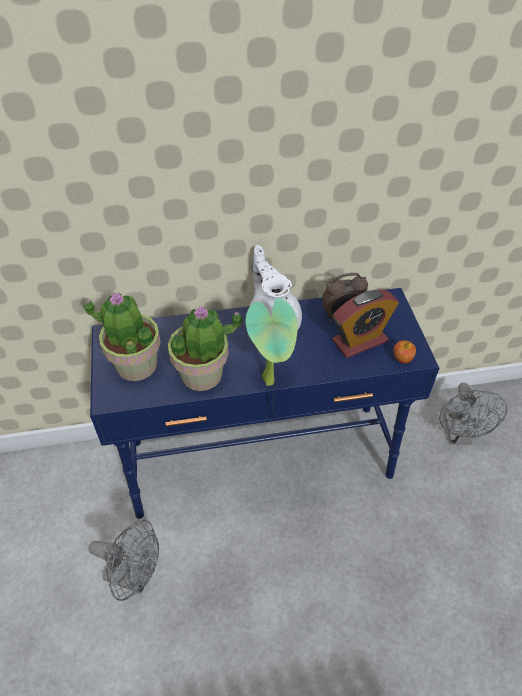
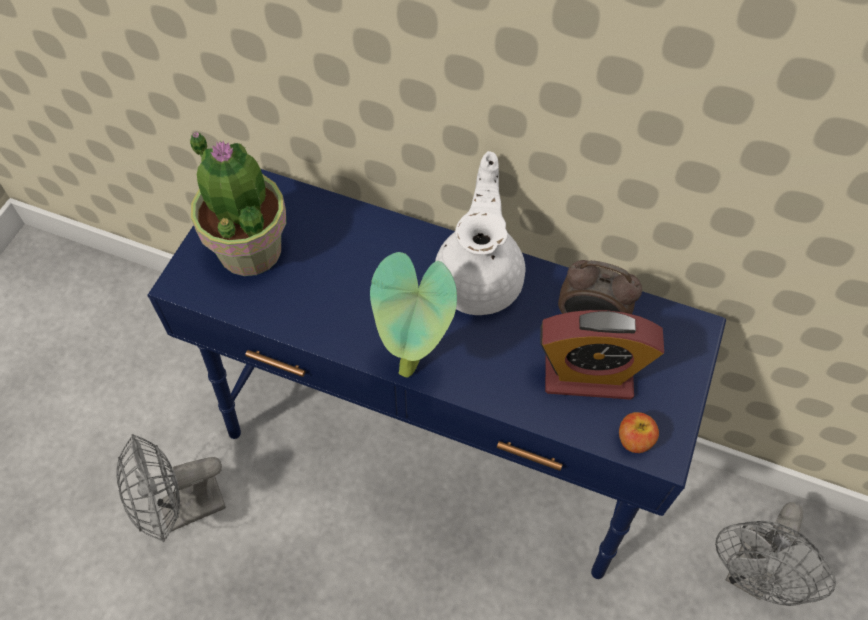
camera: 30 degrees right, 10 degrees up
(135, 577) = (182, 510): grey fan -> grey fan turned 105 degrees clockwise
(202, 375) = (324, 310): potted plant -> none

